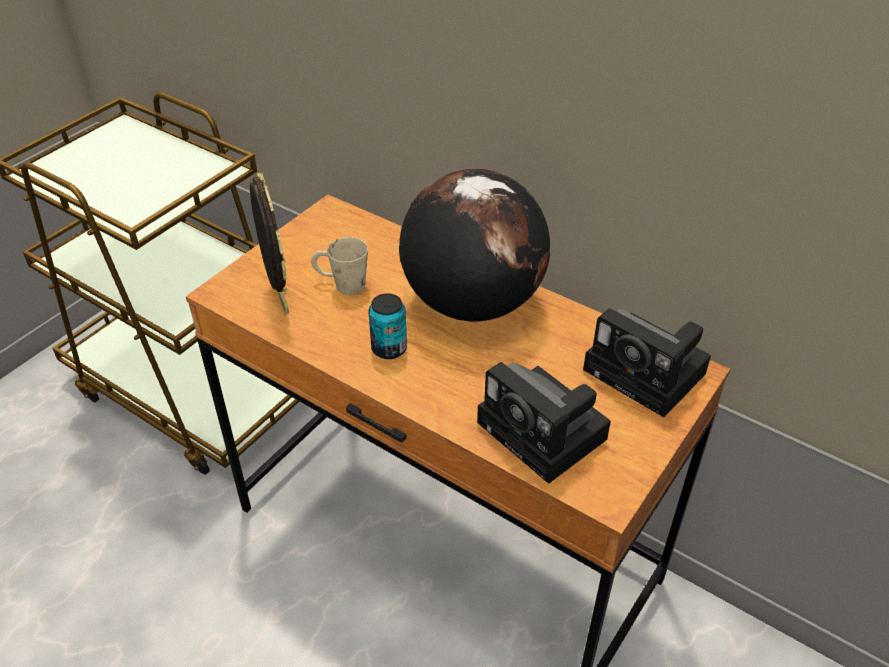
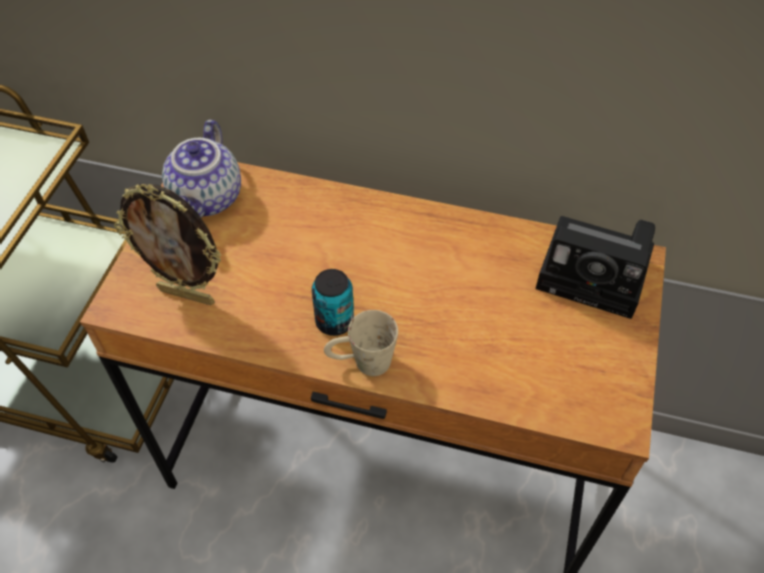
camera: 20 degrees left, 10 degrees up
(278, 298) = (188, 295): picture frame -> picture frame turned 150 degrees clockwise
(331, 233) = (208, 199): none -> teapot
(341, 285) = (248, 259): beige mug -> beige mug (361, 363)
(471, 303) = (394, 243): globe -> none
(546, 433) = (533, 371): camera -> none

